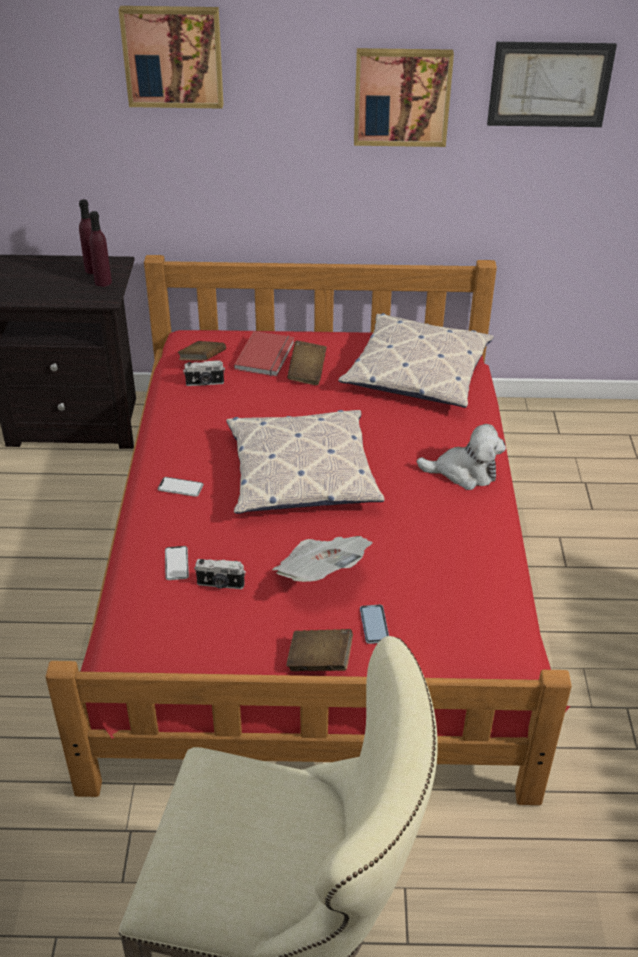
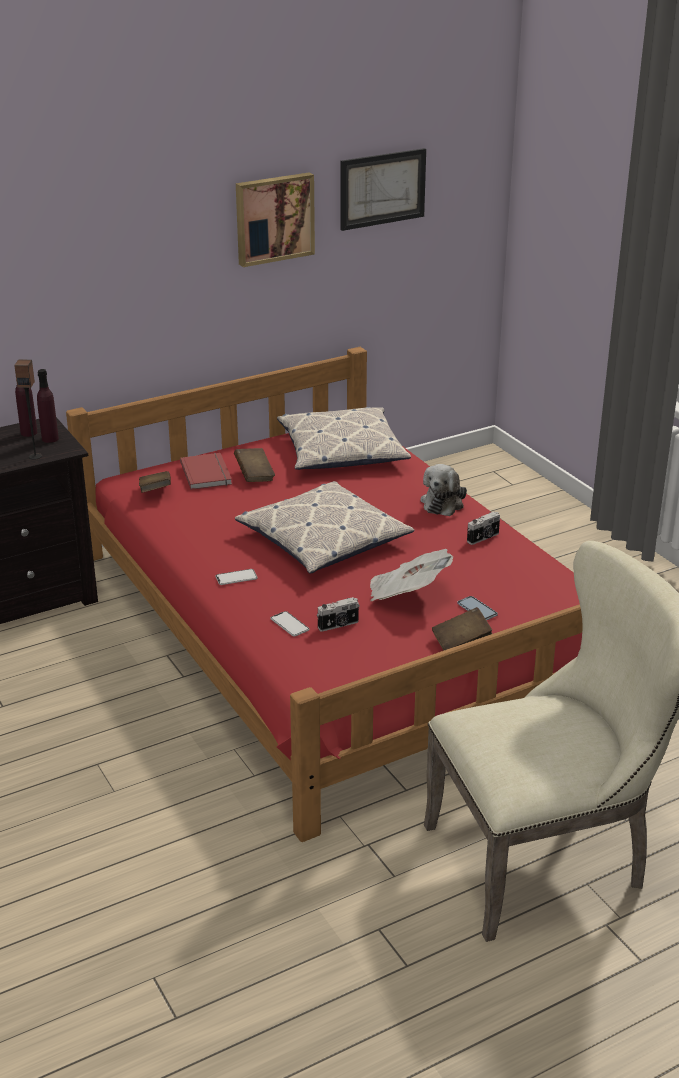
camera: 30 degrees left, 10 degrees down
(72, 297) = (35, 456): none -> speaker
(173, 56) = (83, 215): picture -> none
(205, 383) = (175, 505): camera -> camera (484, 538)
(464, 472) = (443, 502): plush toy -> plush toy turned 135 degrees clockwise

